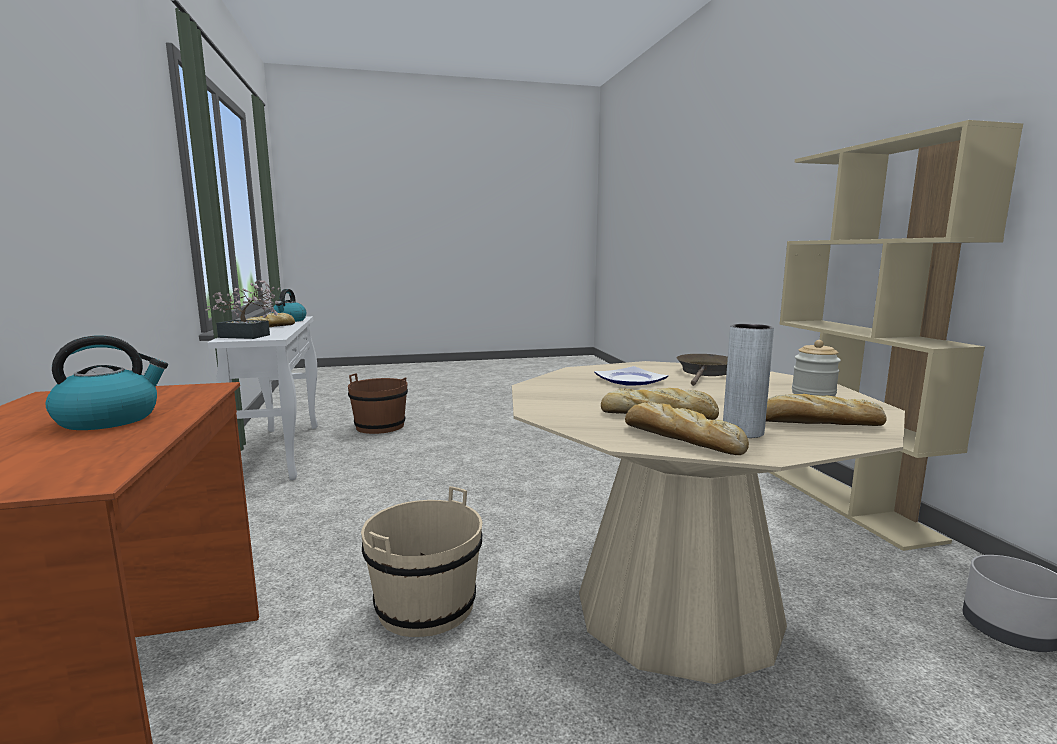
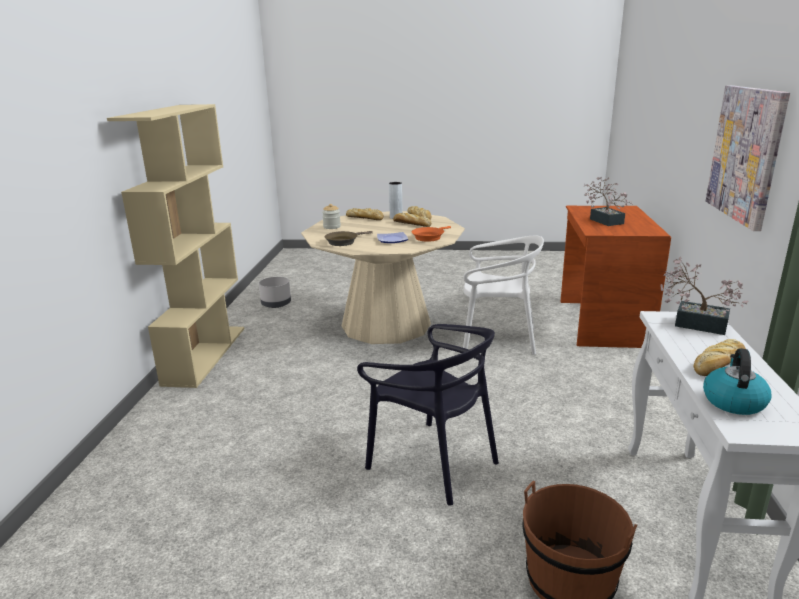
camera: 160 degrees left, 10 degrees up
(109, 187) = (746, 154): none -> picture
(110, 419) = (604, 220): kettle -> potted plant
(425, 606) = (497, 340): beige bucket -> white chair
(476, 454) = (433, 462): none -> black chair
(569, 389) = (429, 237): none -> orange frying pan

